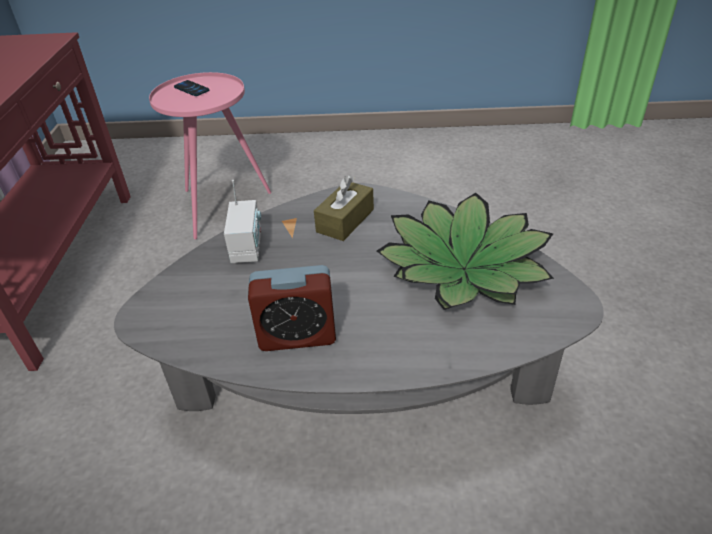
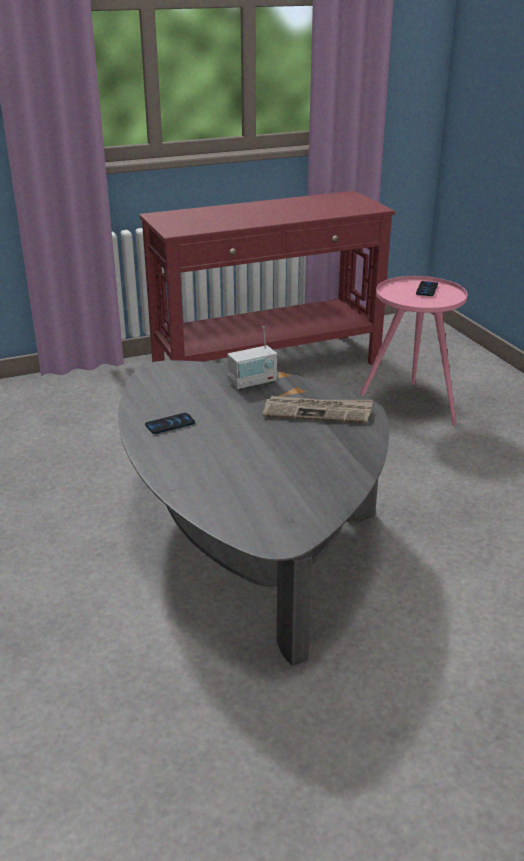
camera: 65 degrees right, 10 degrees down
(297, 336) = (170, 424): alarm clock -> phone
(345, 221) = (318, 412): brown tissue box -> newspaper
(464, 268) = (292, 478): potted plant -> none

